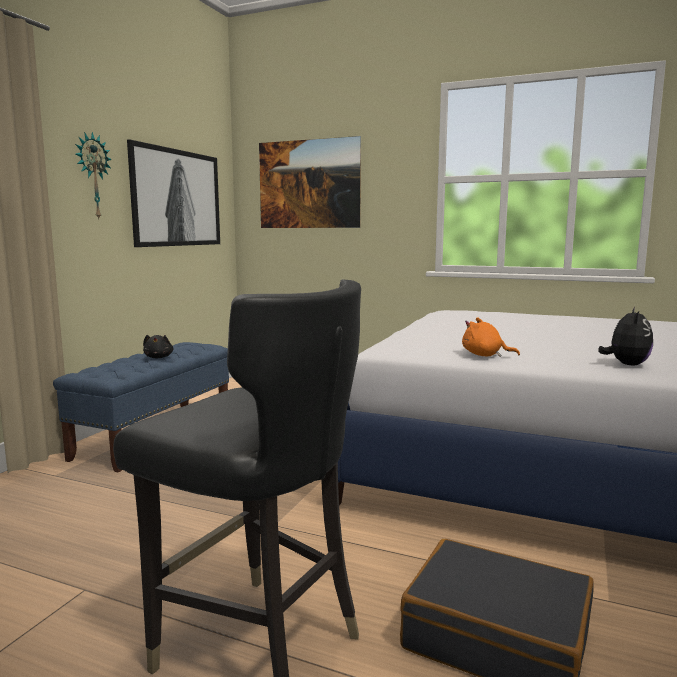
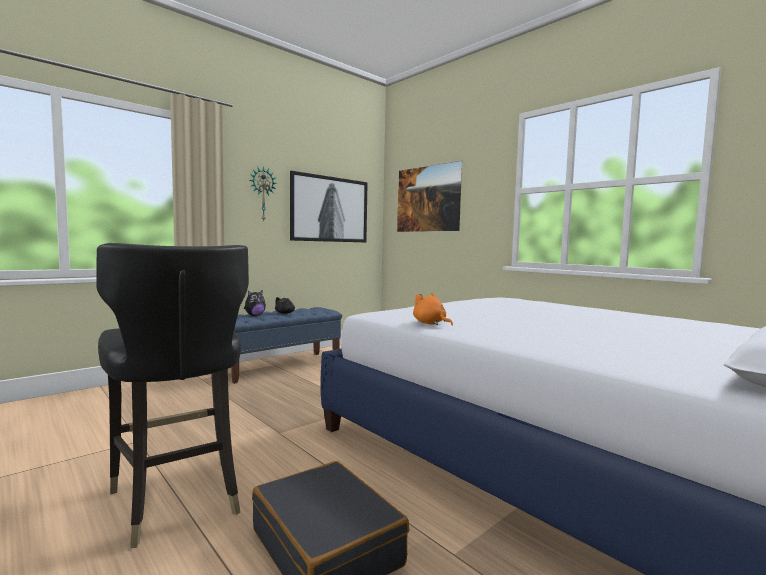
camera: 25 degrees right, 5 degrees down
(626, 364) = (534, 342): plush toy -> plush toy (254, 315)

